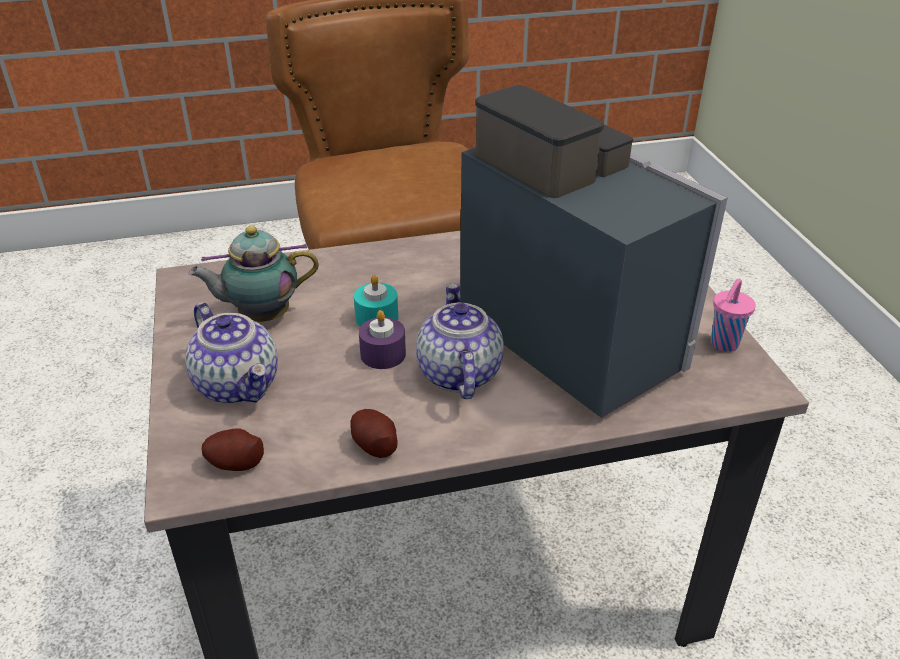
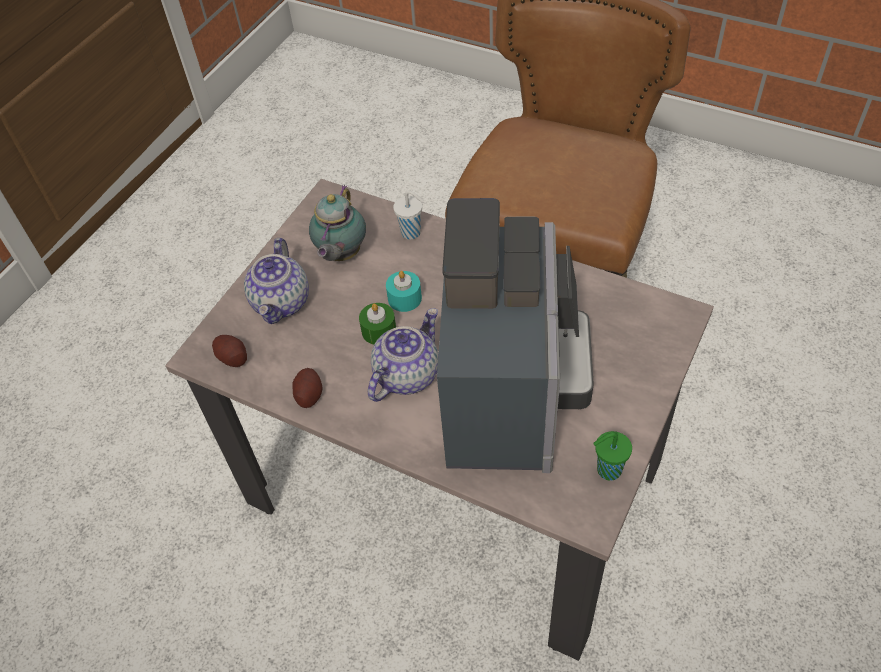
camera: 45 degrees right, 15 degrees up
(261, 316) = (341, 255): teapot -> teapot turned 105 degrees counterclockwise
(319, 268) = (412, 233): none -> white cup
(383, 354) = (379, 330): purple candle -> green candle
(723, 345) = (607, 470): pink cup -> green cup

